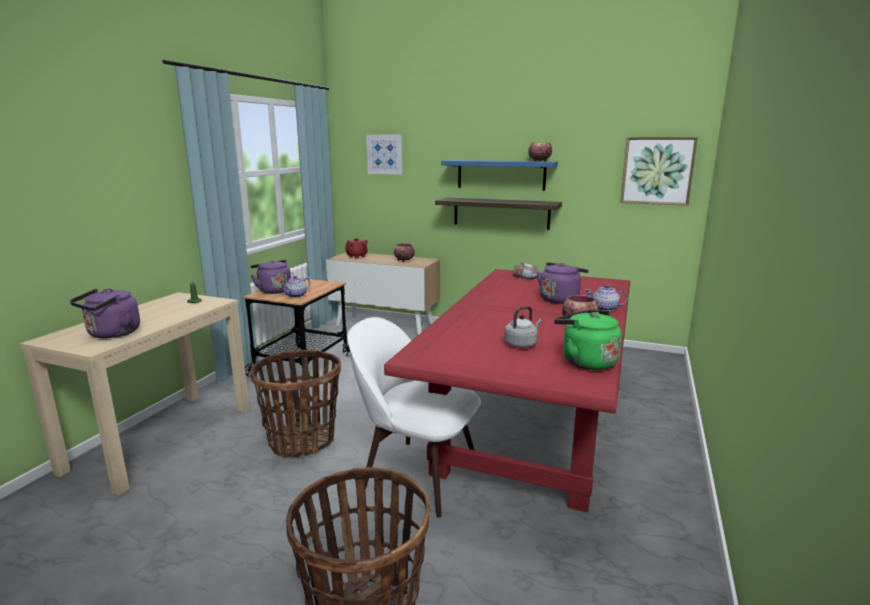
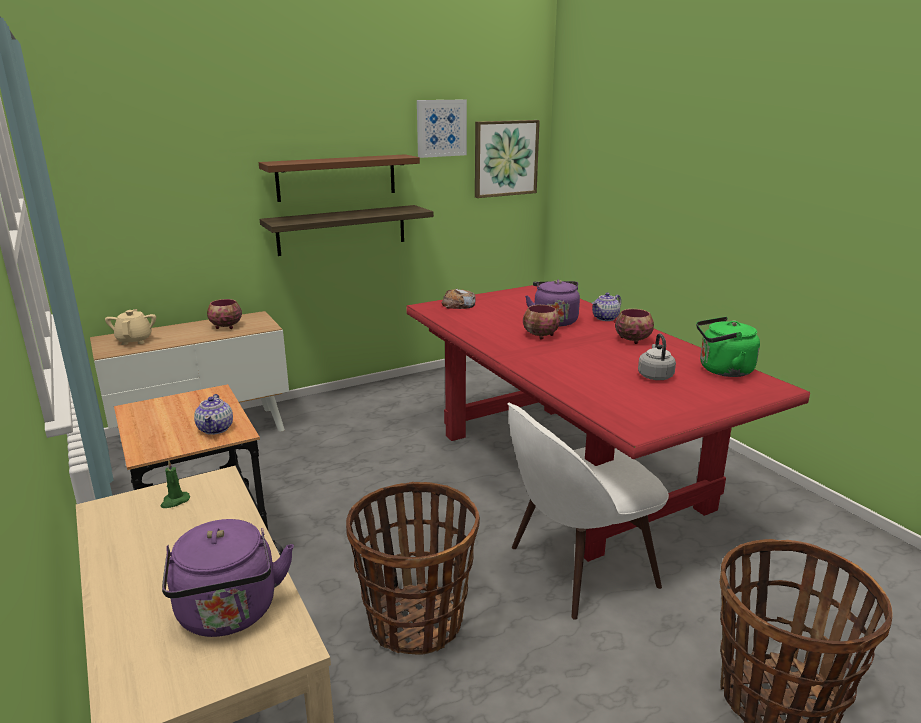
camera: 50 degrees left, 5 degrees up
(273, 290) = (152, 437): purple kettle -> none
(357, 256) = (135, 340): red teapot -> beige teapot
(385, 154) = (141, 160): picture -> picture (441, 128)
(501, 174) = (336, 177): blue shelf -> brown shelf
(539, 161) = (393, 156): bowl -> bowl (540, 336)

